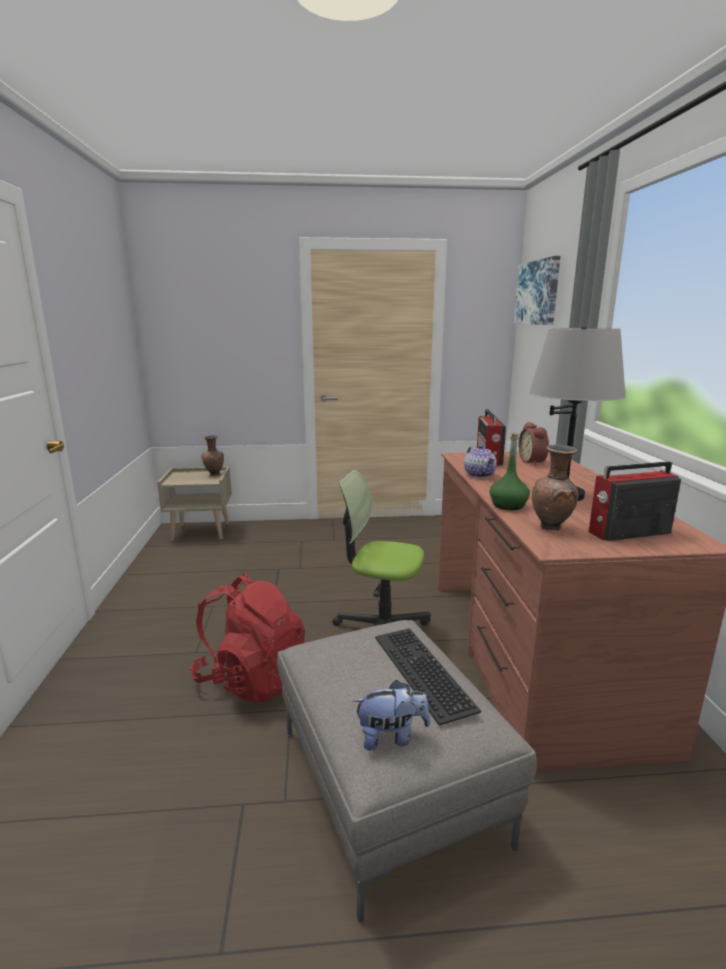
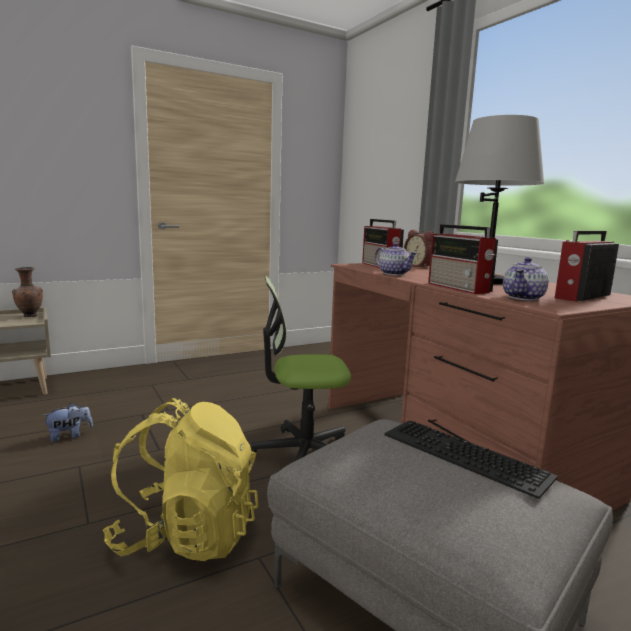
camera: 25 degrees left, 5 degrees down
(252, 679) = (186, 536): red backpack -> yellow backpack
(391, 737) = (504, 524): plush toy -> plush toy (69, 436)
(508, 505) = (459, 288): green bottle -> radio
(538, 293) = (371, 129): picture -> none
(552, 528) = (524, 298): brown vase -> teapot

